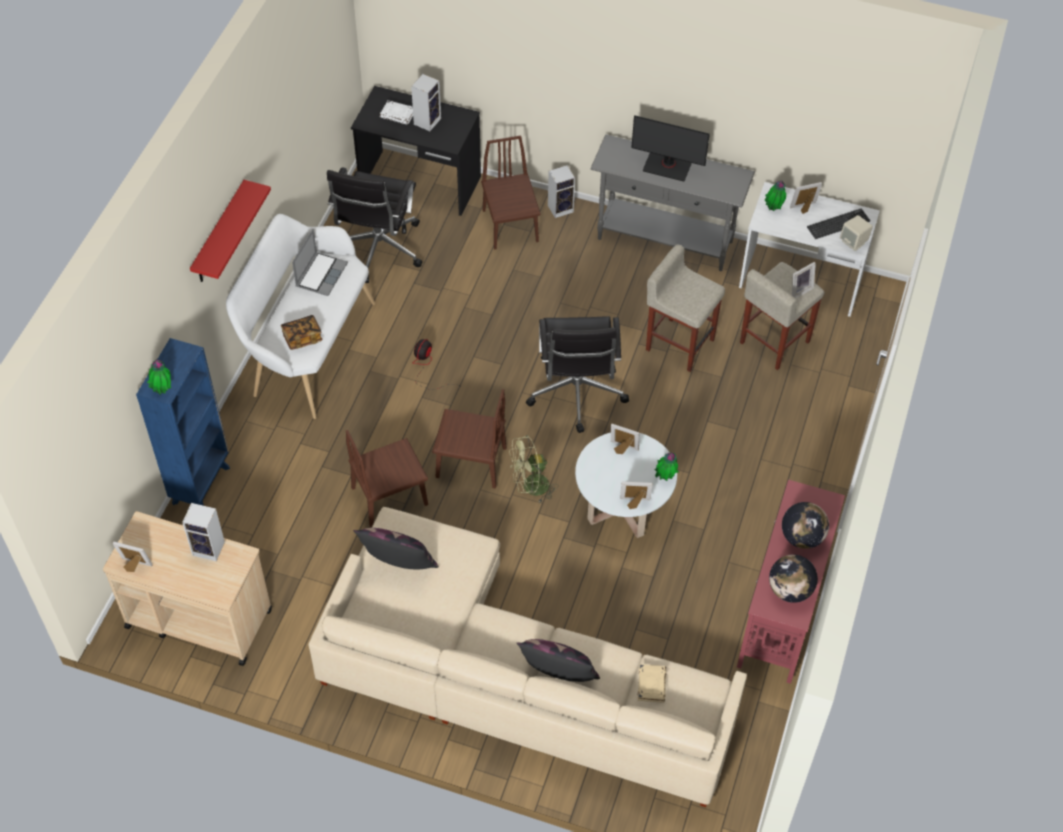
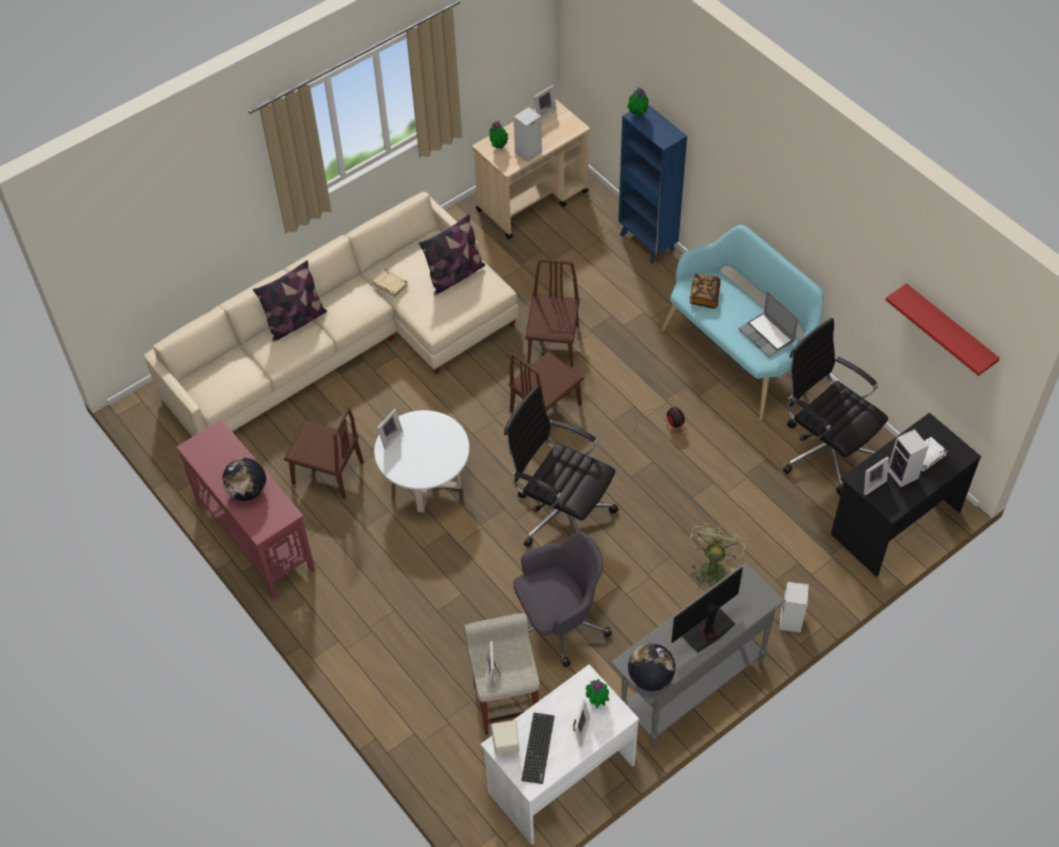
camera: 125 degrees right, 0 degrees up
(219, 234) = (768, 187): red shelf -> red shelf (949, 330)
(307, 349) = (739, 355): white bench -> turquoise bench
(510, 225) = (793, 567): brown chair -> brown chair (327, 473)
(530, 487) = (493, 434): green fan -> green fan (712, 567)
(623, 449) = (443, 457): picture frame -> picture frame (871, 484)
(651, 684) = (242, 368): beige book -> beige book (390, 285)
(665, 478) = (395, 470): potted plant -> potted plant (498, 147)
(679, 344) = (559, 623): beige stool -> grey office chair
(789, 590) = (214, 455): globe -> globe (650, 677)

